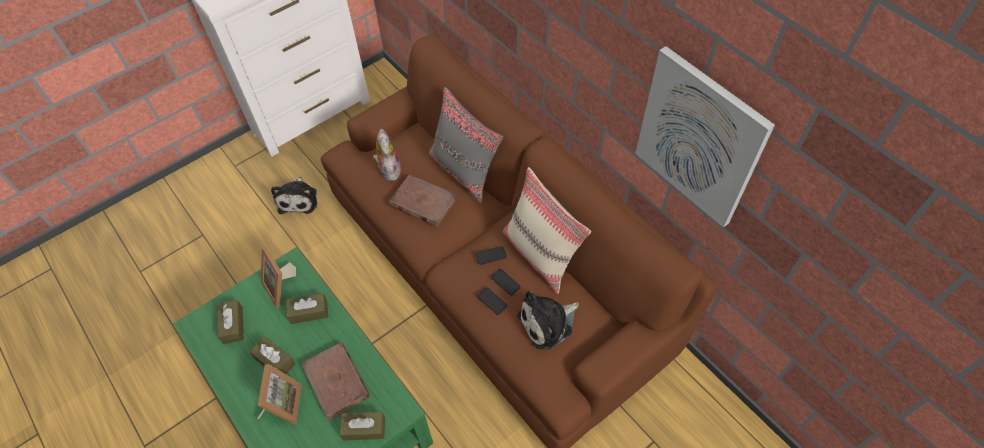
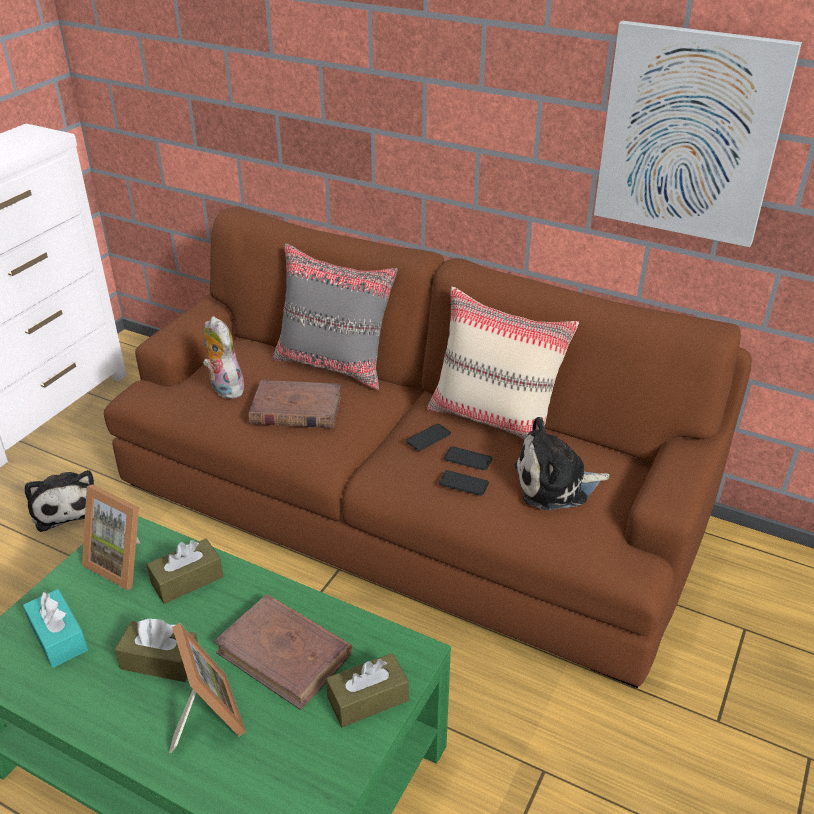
camera: 25 degrees left, 20 degrees down
(233, 325) = (58, 637): brown tissue box -> turquoise tissue box
(548, 323) = (556, 484): plush toy -> plush toy turned 45 degrees clockwise

